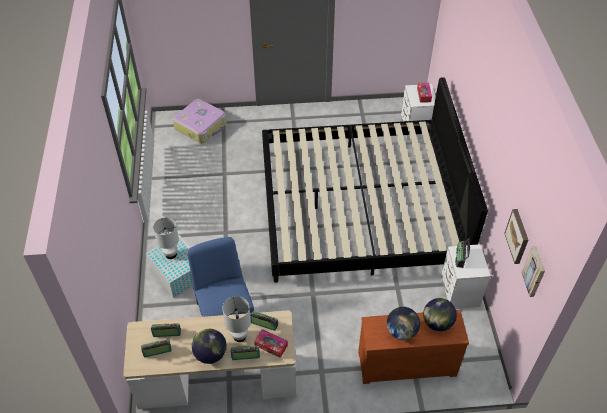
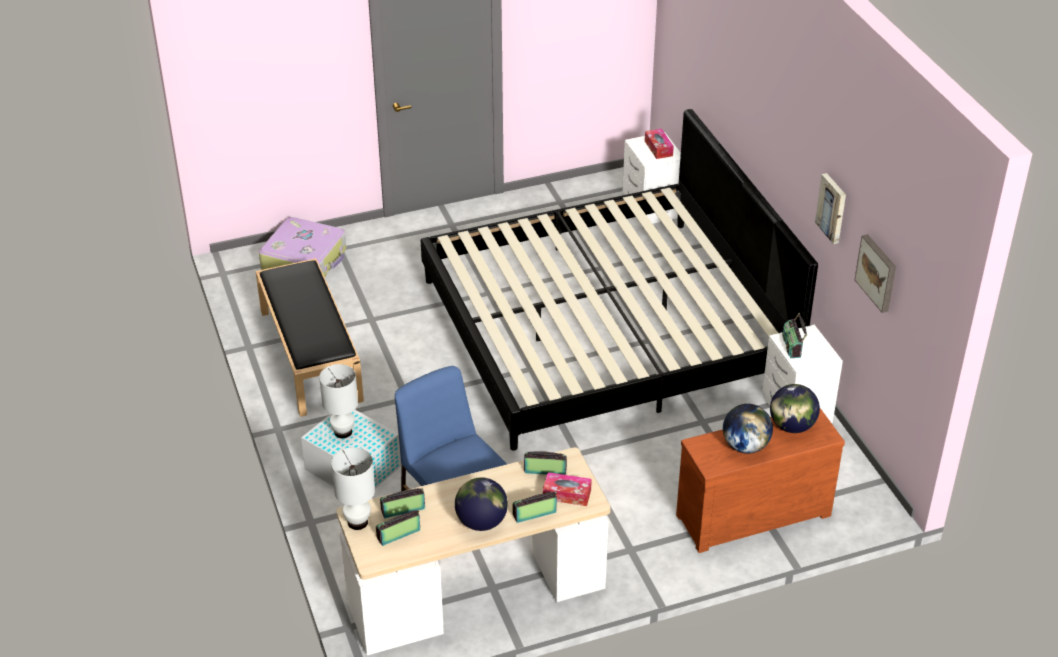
camera: 15 degrees left, 10 degrees down
(181, 190) = (309, 354): none -> black bench
(239, 336) = (514, 492): white table lamp -> white table lamp (357, 522)
(535, 271) = (916, 304): picture -> picture (832, 208)

